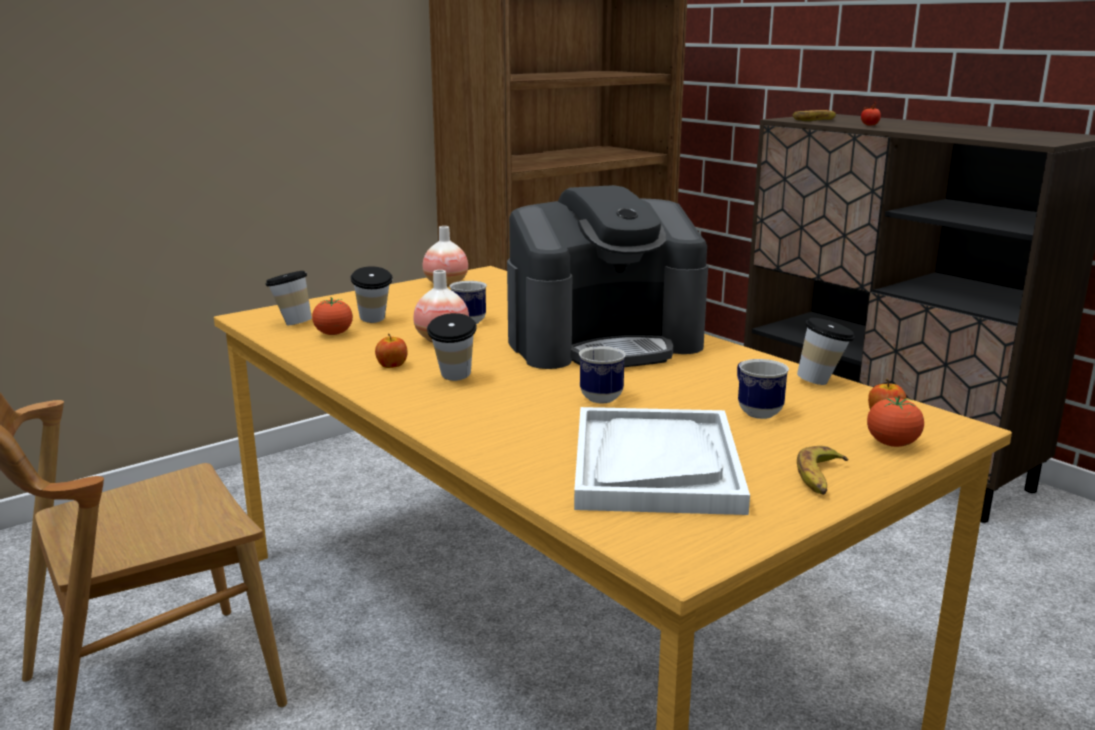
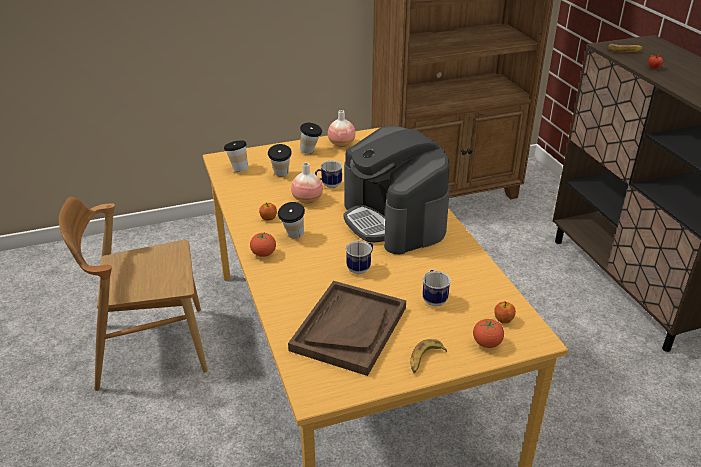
camera: 20 degrees right, 15 degrees up
(333, 334) = (254, 183): tomato -> tomato (263, 254)
(604, 343) = (394, 220): coffee machine -> coffee machine turned 60 degrees clockwise
(655, 464) = (349, 328): white tray -> brown tray
(822, 382) = (493, 282): cup -> cup (311, 152)

